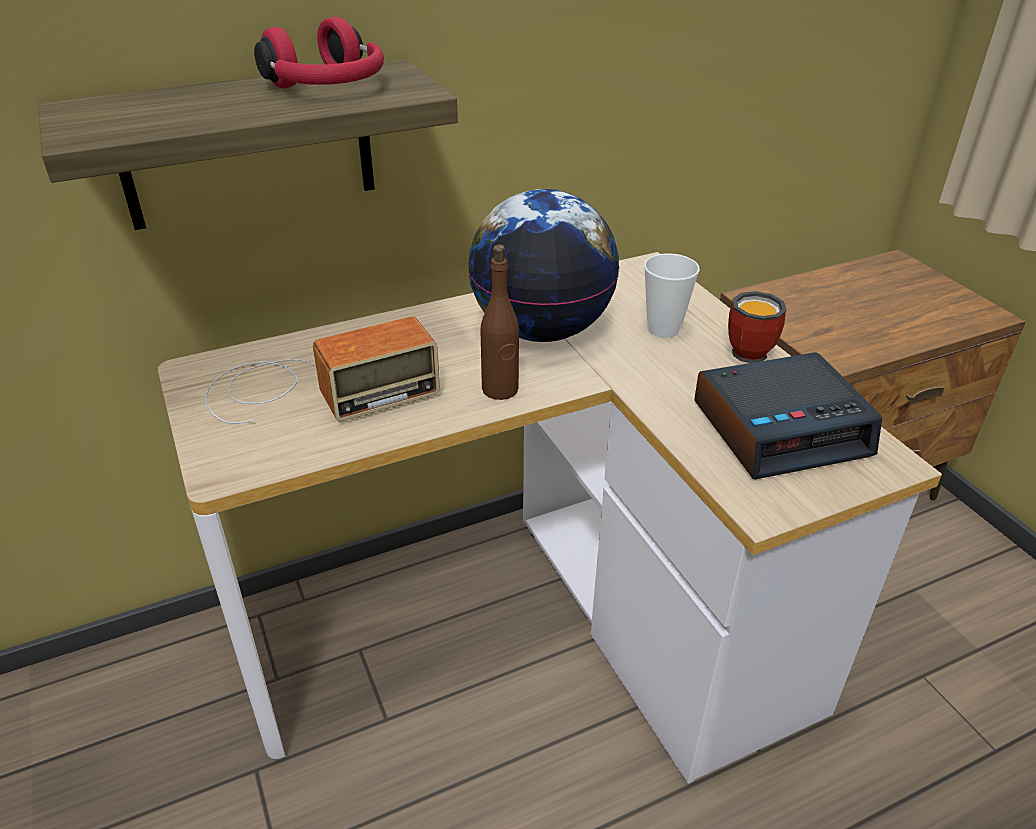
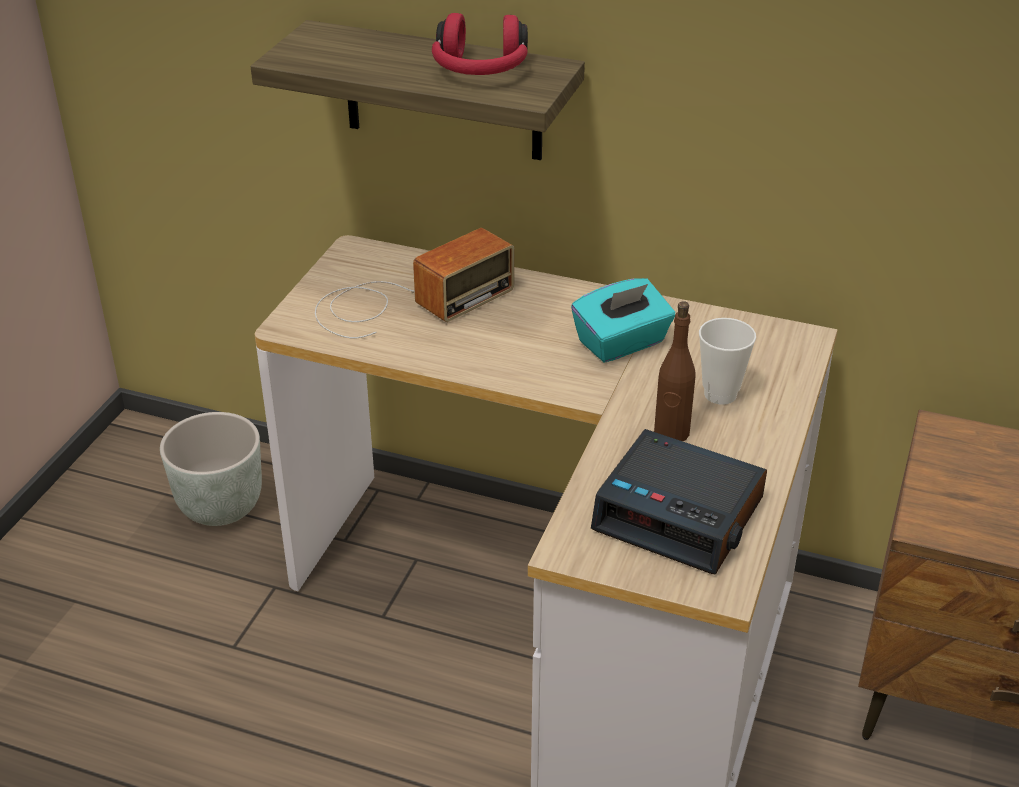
camera: 45 degrees right, 0 degrees up
(112, 734) = (221, 506): none -> grey planter
(313, 389) = (406, 302): radio -> radio turned 60 degrees counterclockwise
(500, 390) = (522, 370): brown bottle -> brown bottle (671, 433)
(542, 330) = (622, 343): globe -> turquoise tissue box
(748, 349) = (764, 448): mug -> none

